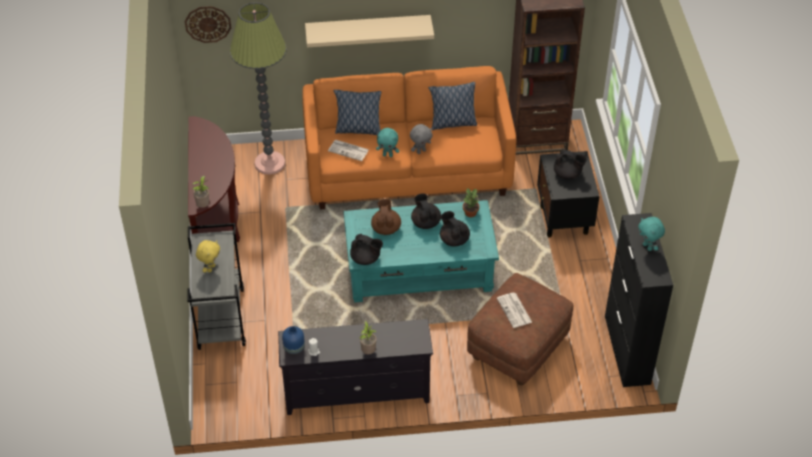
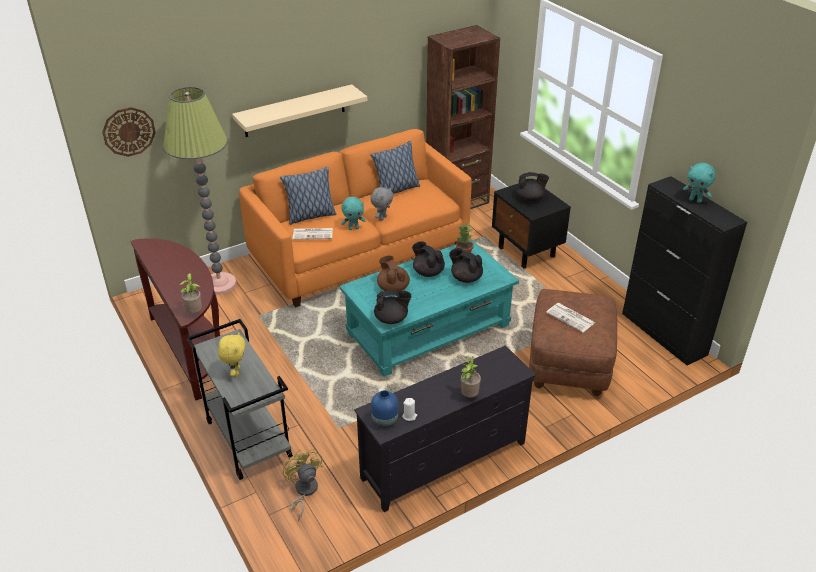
camera: 25 degrees left, 10 degrees down
(239, 376) = (304, 491): none -> yellow fan

